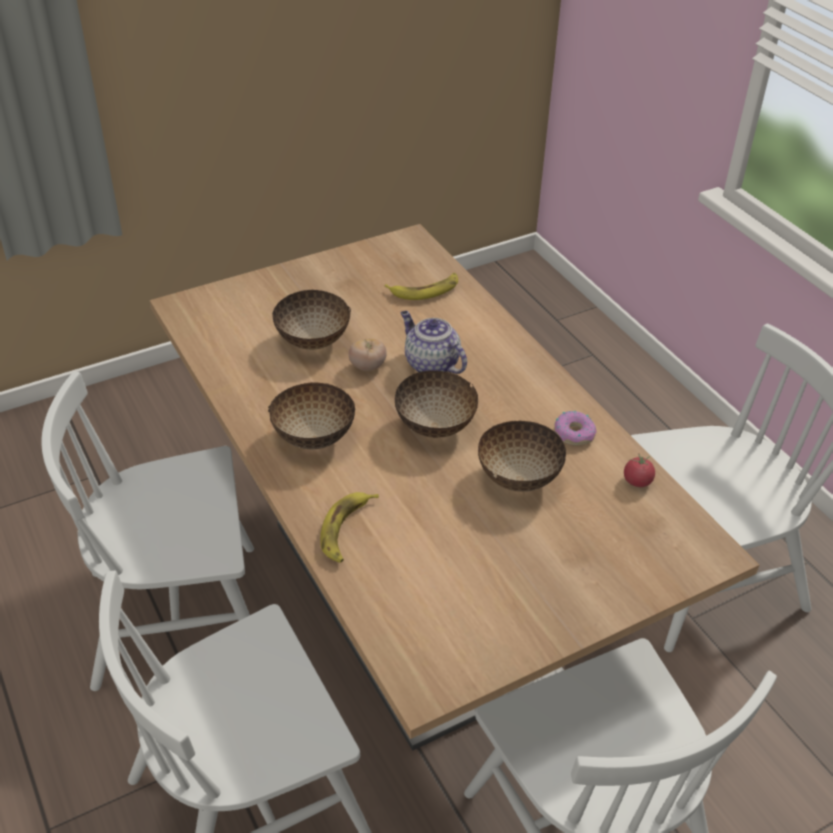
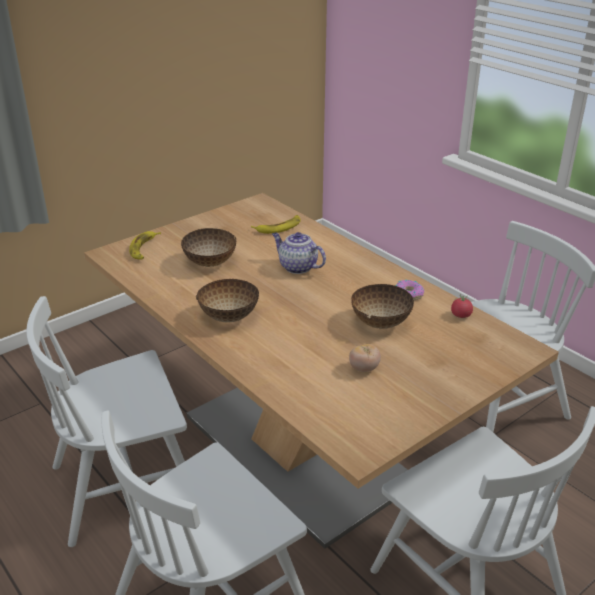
camera: 10 degrees left, 10 degrees down
(346, 530) = (271, 367): banana -> banana (144, 249)
(367, 366) = (253, 273): tomato -> tomato (364, 368)
(435, 427) = (312, 301): bowl -> none

